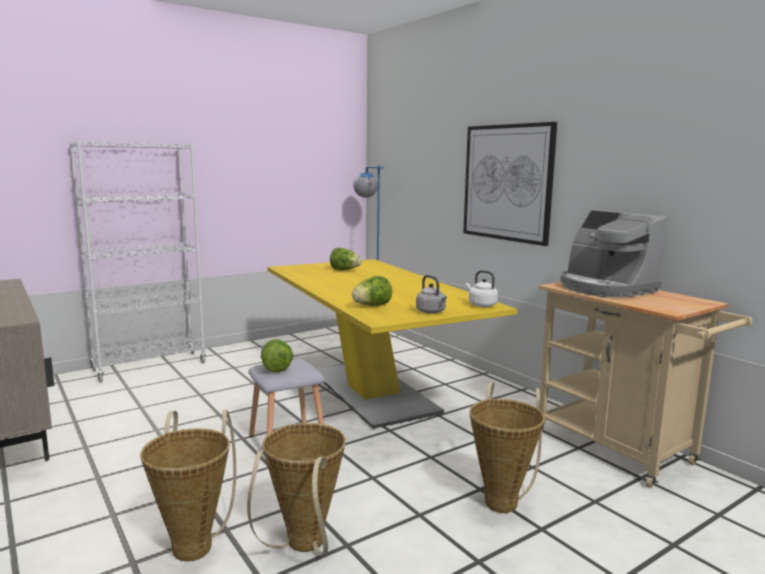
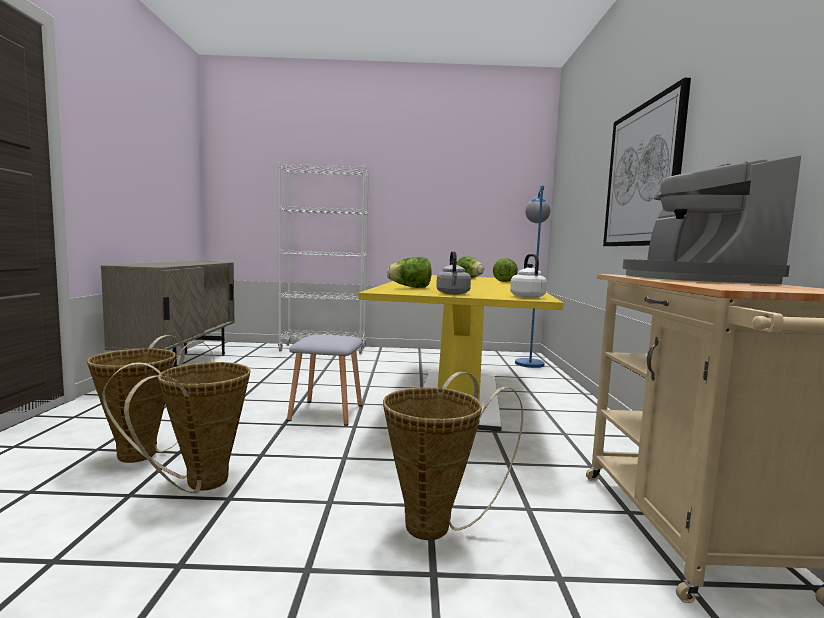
camera: 35 degrees right, 5 degrees down
(275, 368) = (318, 336): lettuce -> lettuce (504, 281)

